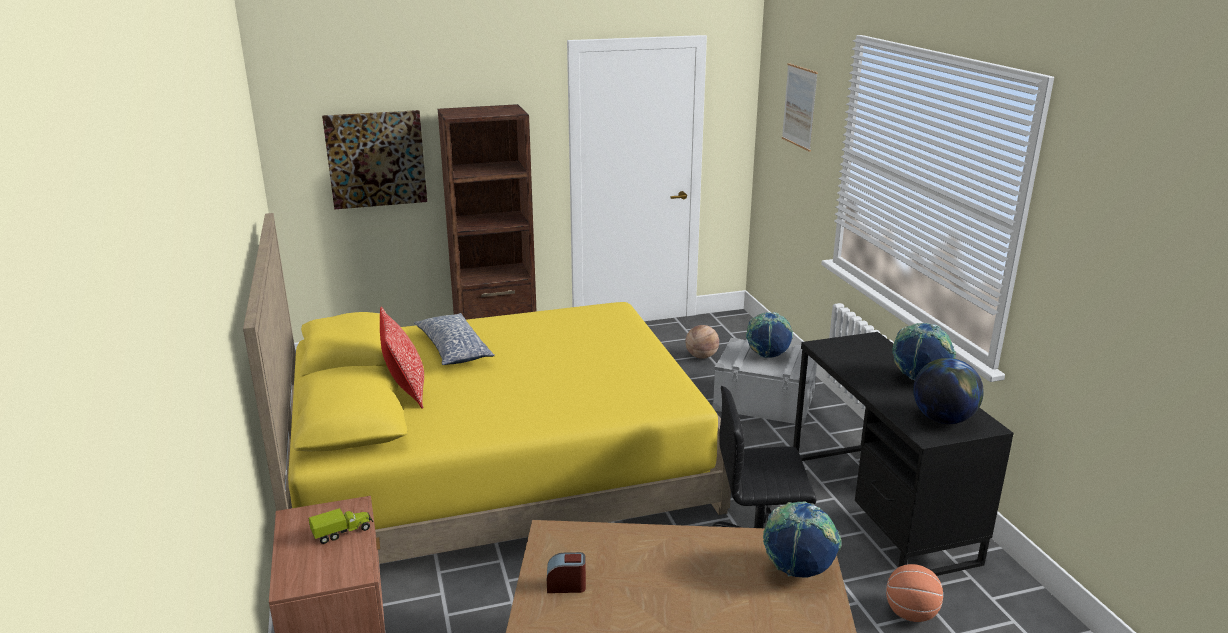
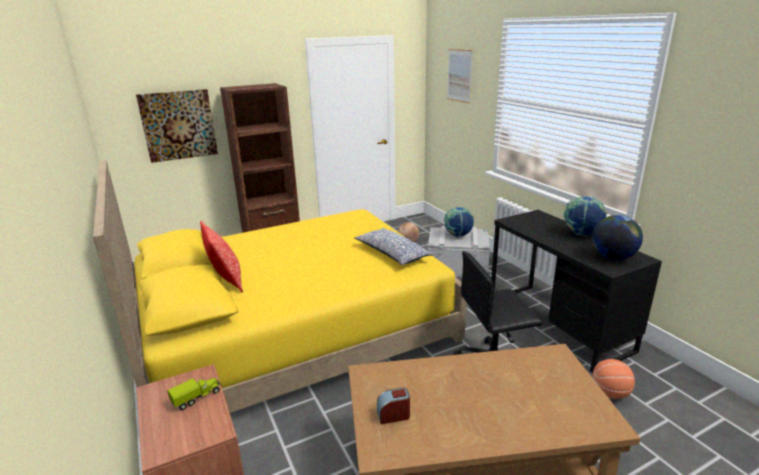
camera: 10 degrees left, 0 degrees up
(453, 349) = (254, 249): pillow -> pillow (392, 254)
(798, 570) = (559, 376): globe -> none

